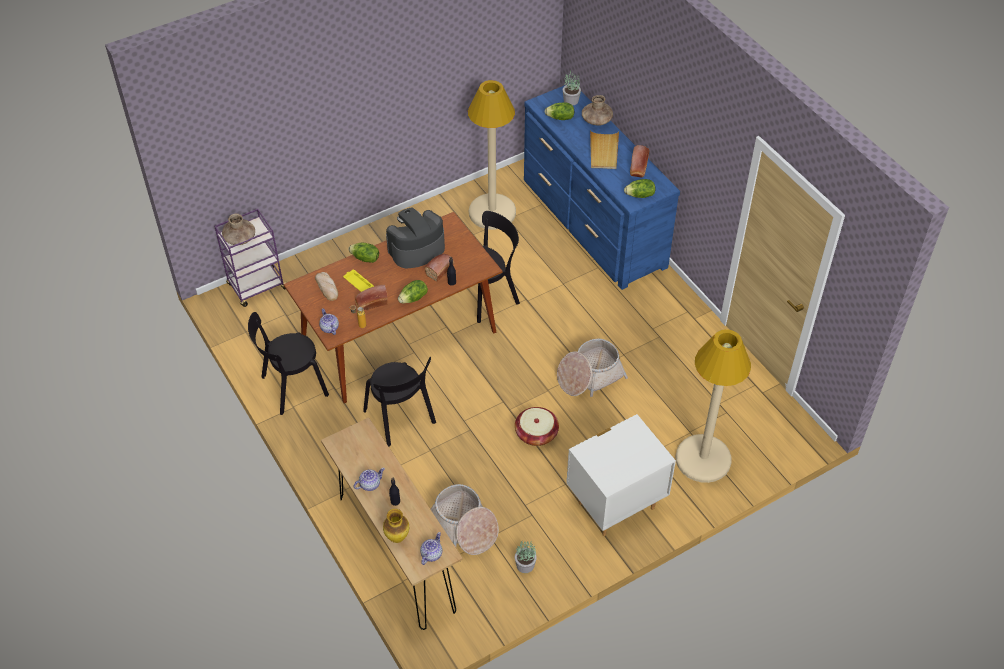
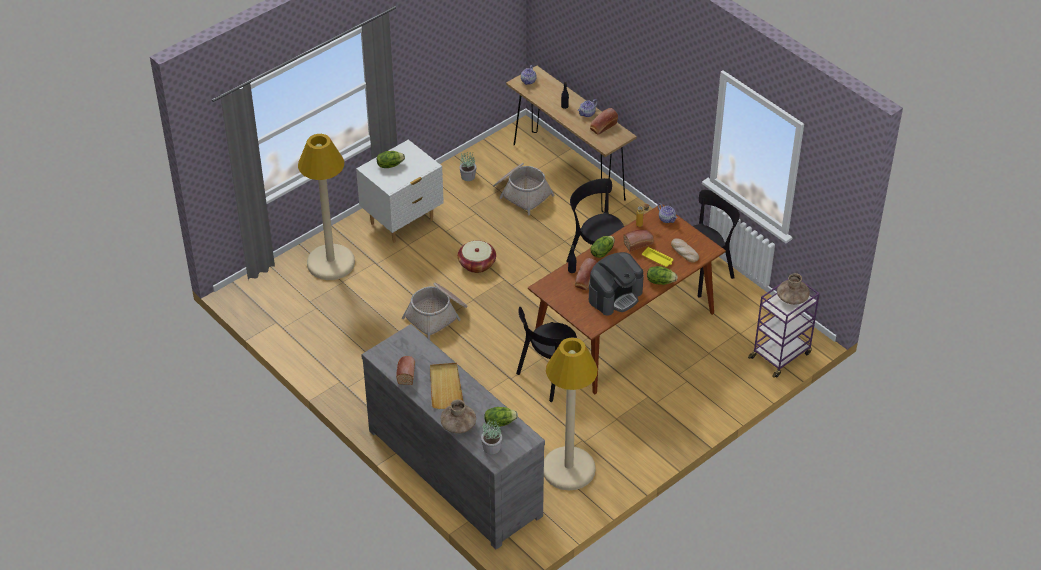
camera: 170 degrees right, 5 degrees down
(357, 460) = (602, 127): none -> bread
(397, 538) = (555, 86): vase -> none
(593, 223) = (455, 471): blue dresser -> grey dresser
(640, 195) = (402, 342): lettuce -> lettuce (390, 165)

